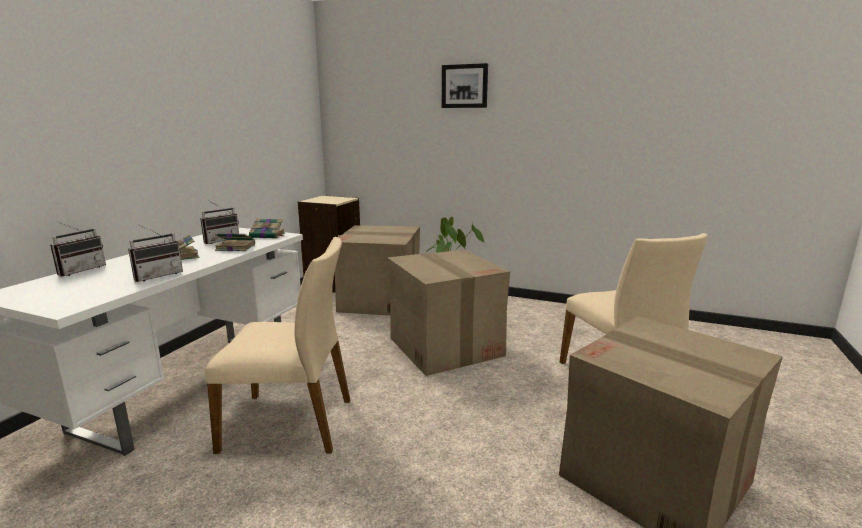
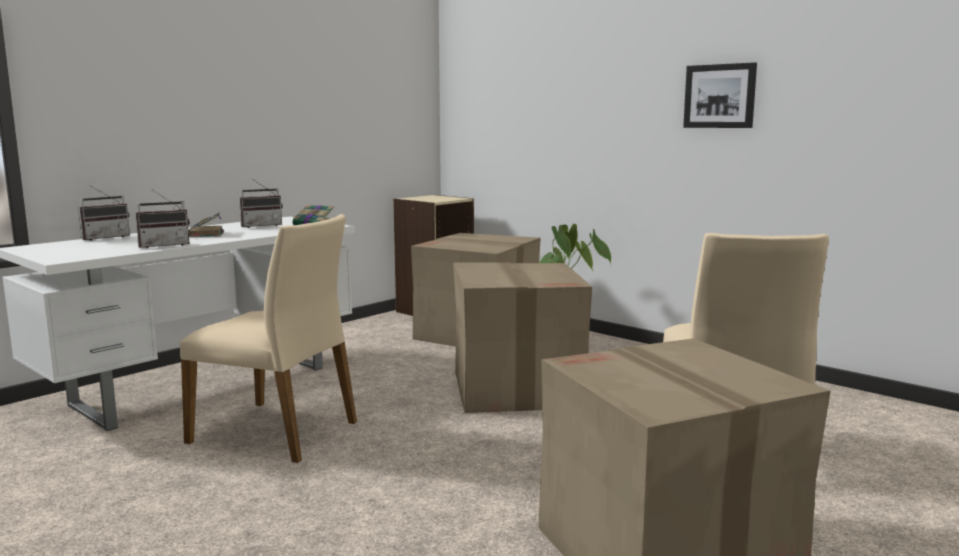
camera: 20 degrees right, 5 degrees down
(234, 247) = (266, 231): book -> none
(464, 86) = (606, 47): picture -> picture (720, 96)

